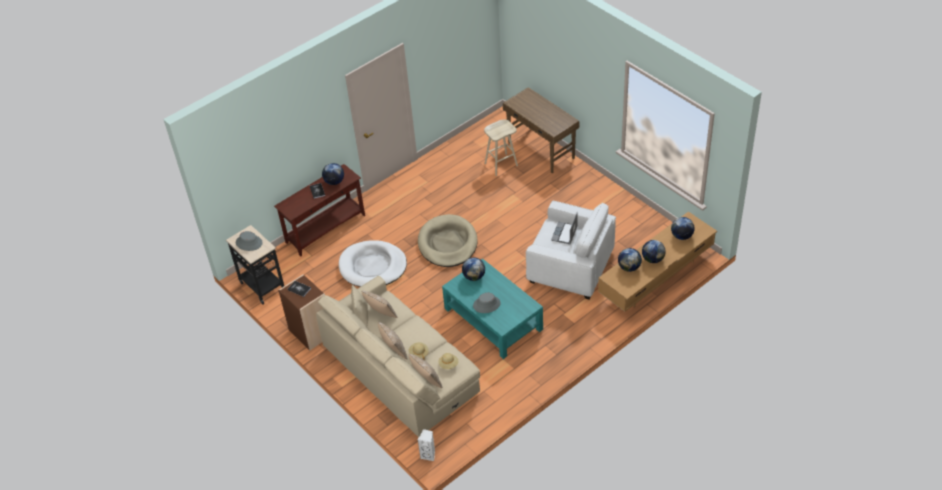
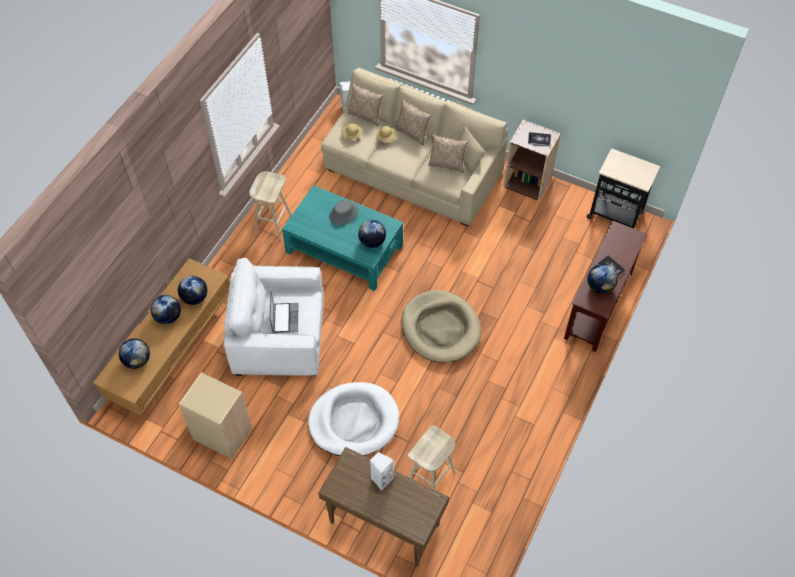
camera: 155 degrees right, 10 degrees up
(249, 243) = (631, 169): grey hat -> none
(373, 266) = (510, 273): white dog bed -> white dog bed (354, 421)
(538, 118) = (381, 479): none -> white speaker
(545, 357) = (273, 224): none -> beige stool
(631, 219) = (221, 434): none -> beige bookcase

